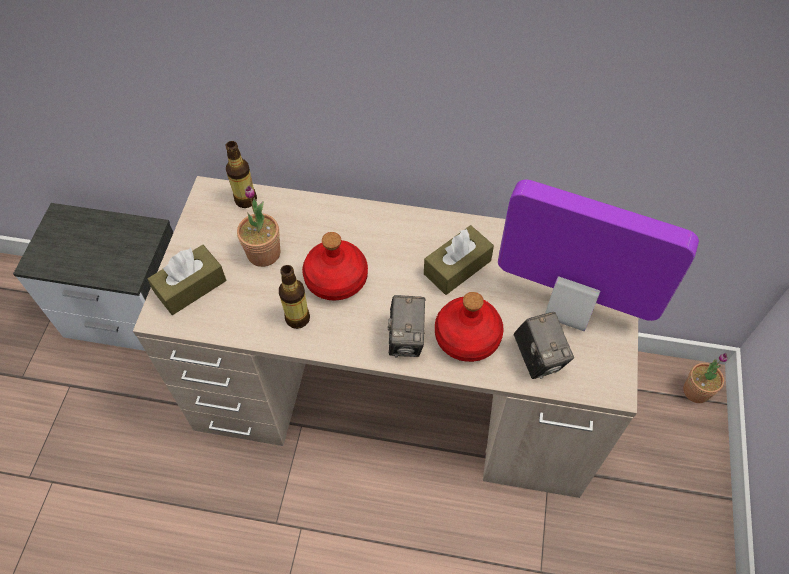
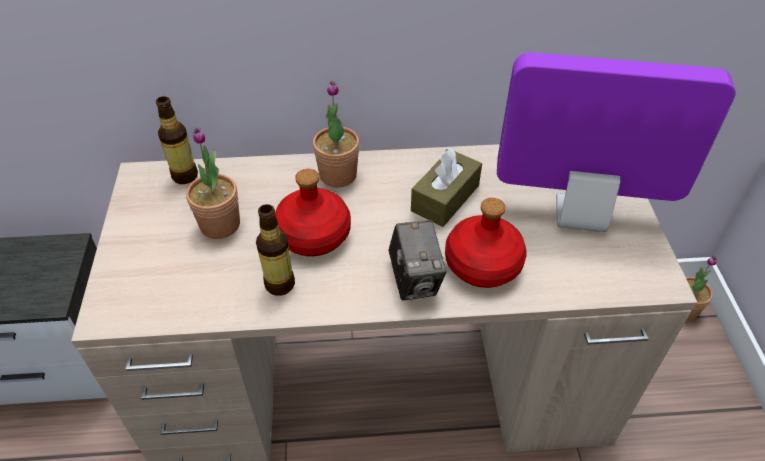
camera: 15 degrees left, 10 degrees down
(191, 287) = (138, 276): brown tissue box -> none
(373, 225) = (338, 175): none -> potted plant
(538, 358) = (569, 269): camera -> none

